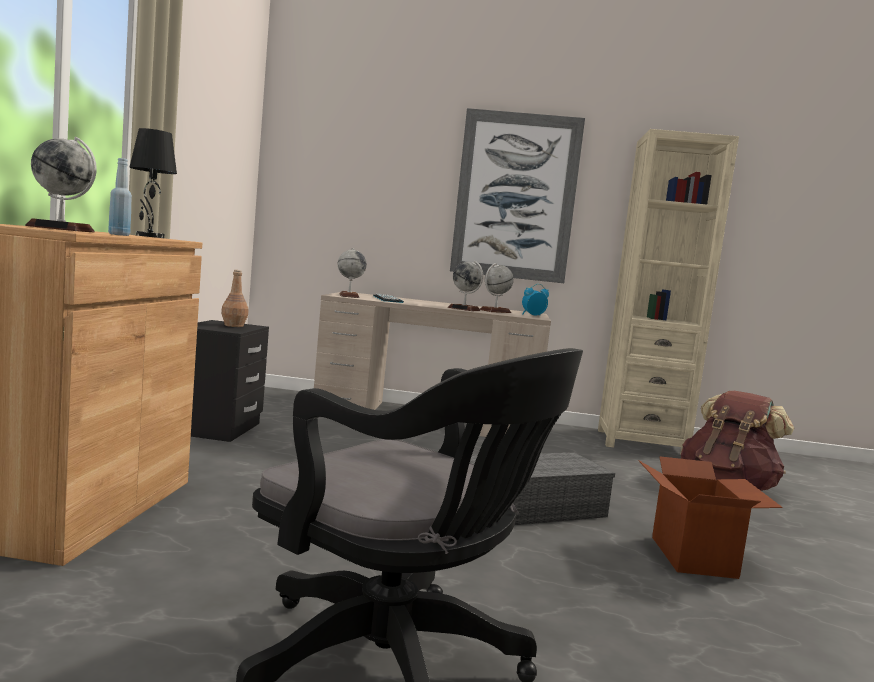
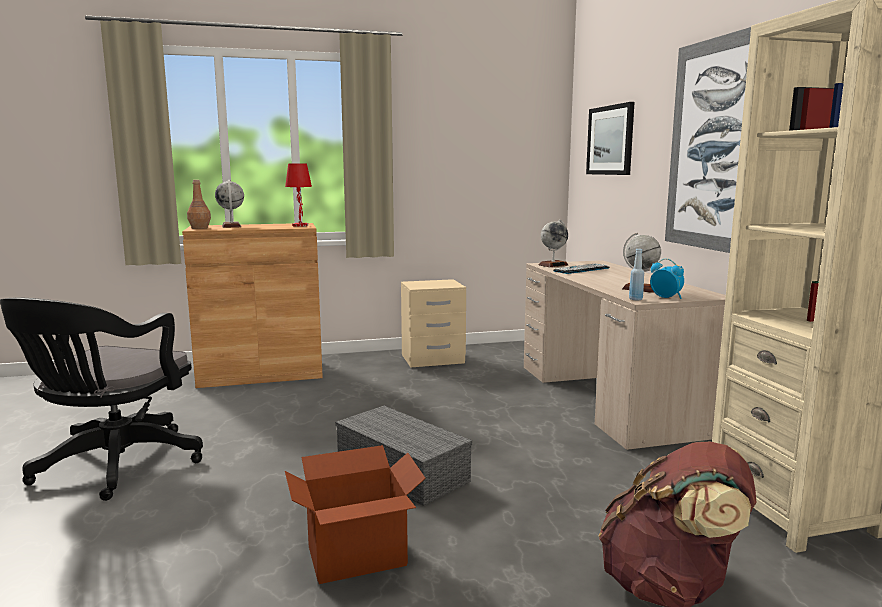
camera: 70 degrees right, 5 degrees up
(119, 235) = (239, 228): blue bottle -> blue bottle (635, 299)
(149, 236) = (300, 225): black table lamp -> red table lamp
(218, 429) = (432, 359): black nightstand -> beige nightstand
(234, 325) = (440, 284): brown bottle -> brown bottle (200, 228)
(351, 170) = (610, 140): none -> picture
(464, 309) = (603, 284): globe -> none

